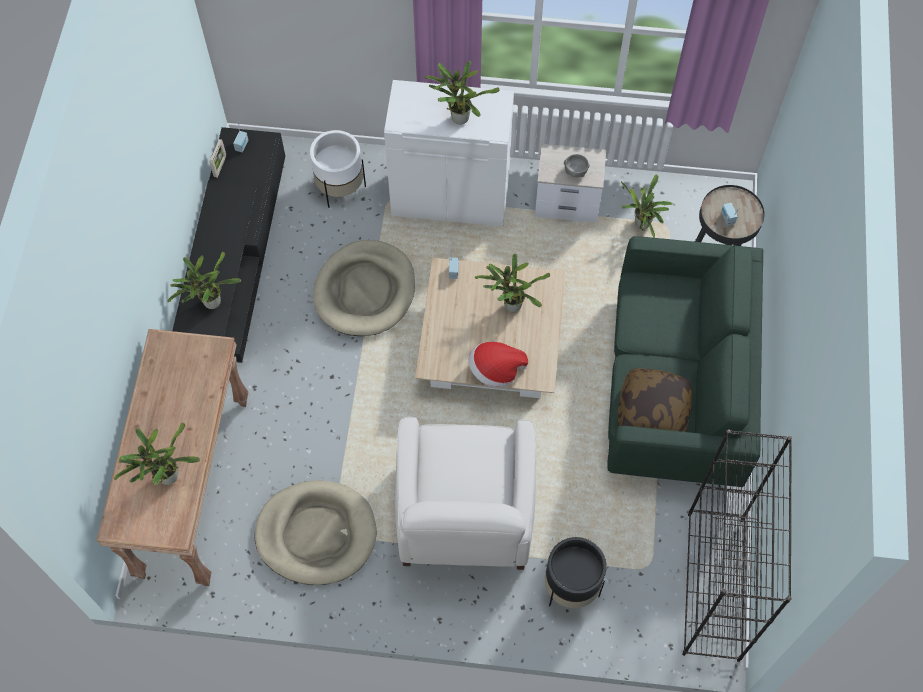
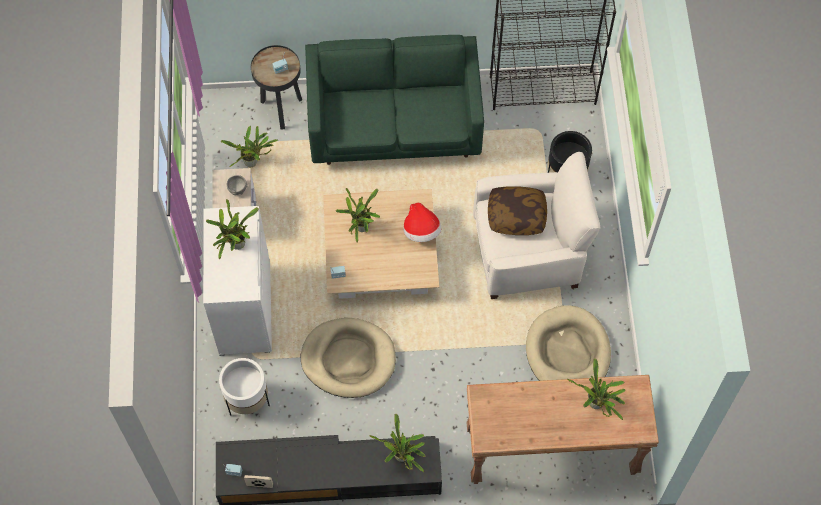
camera: 100 degrees left, 0 degrees up
(653, 411) = (443, 113): pillow -> pillow (516, 216)

